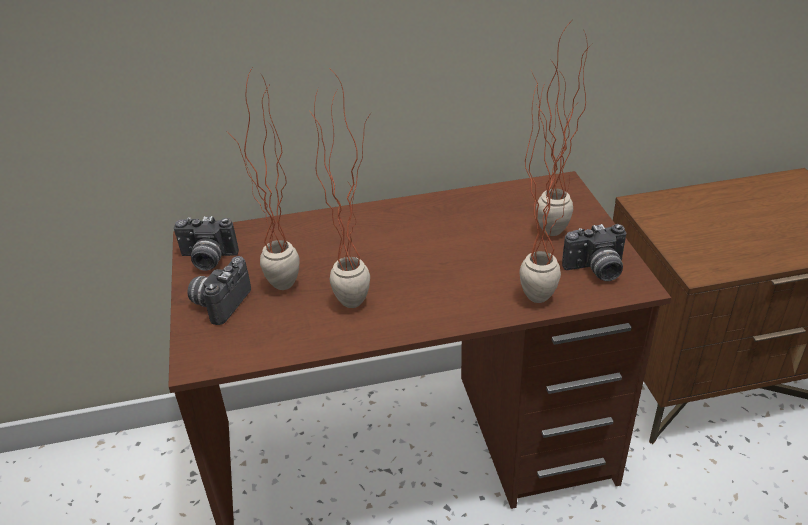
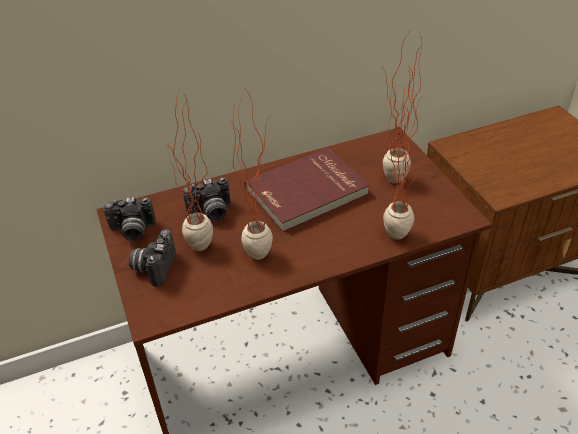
camera: 10 degrees left, 5 degrees up
(435, 236) = (307, 193): none -> red book
(596, 270) = (433, 208): camera -> camera (211, 212)

